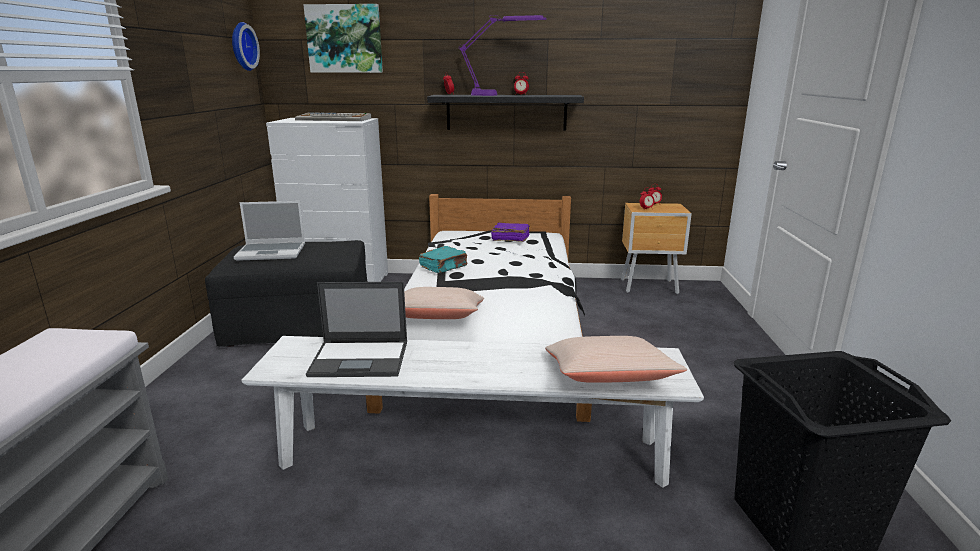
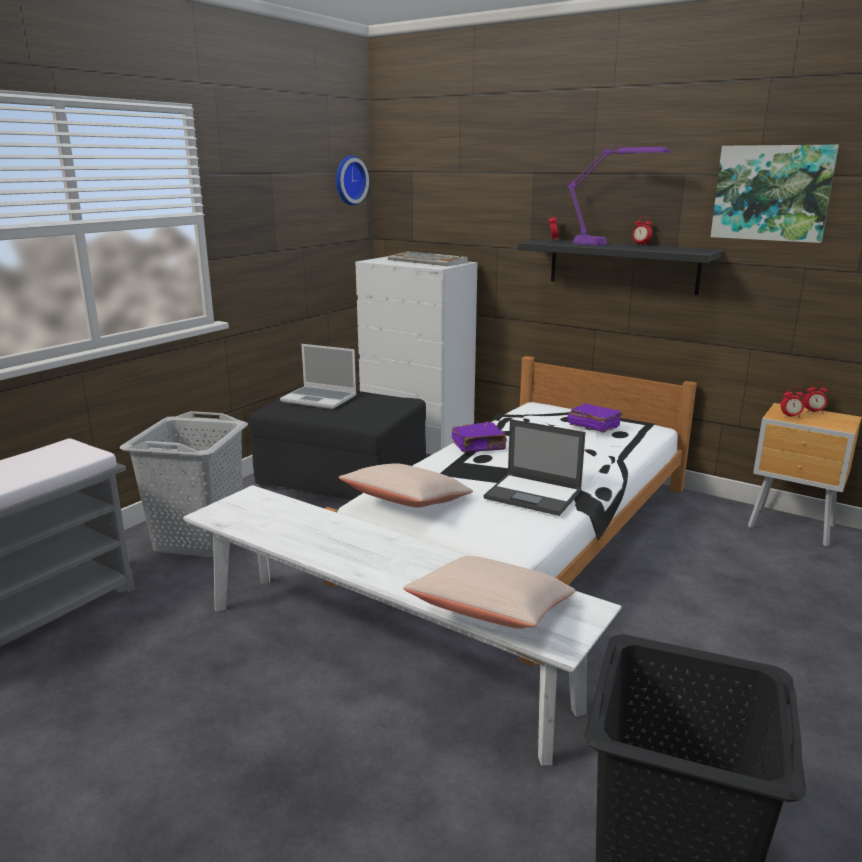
camera: 30 degrees right, 0 degrees up
(201, 410) = (200, 539): none -> grey laundry basket
(344, 39) = (452, 171): picture -> picture (772, 193)
(361, 359) = (288, 524): laptop -> laptop (534, 495)
(444, 267) = (479, 447): turquoise book -> purple book

